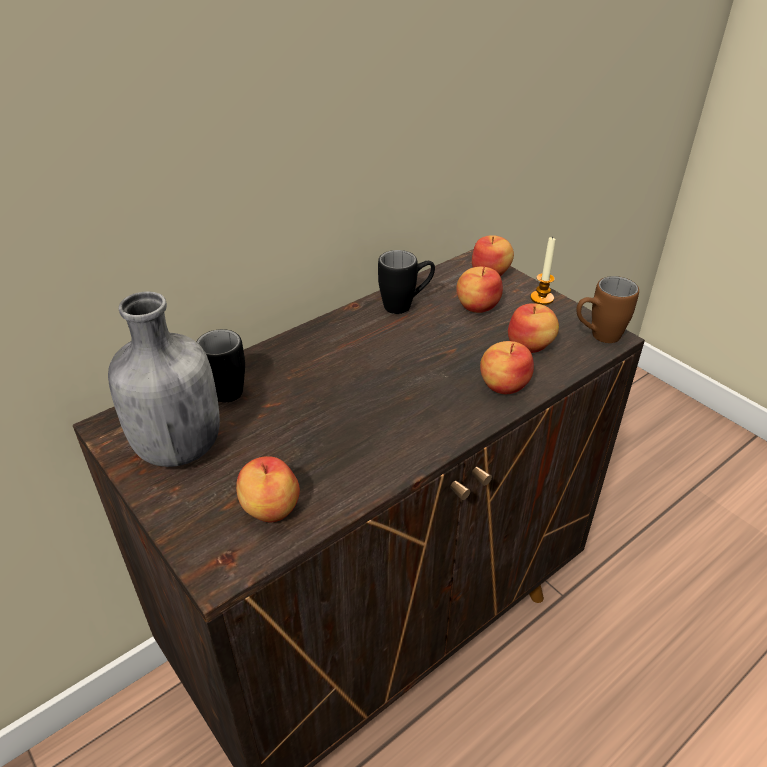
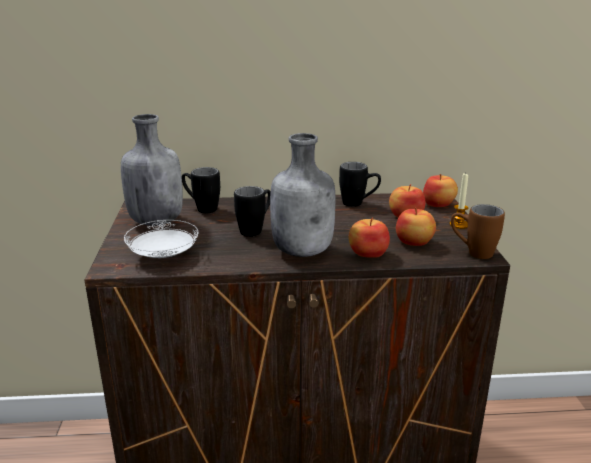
camera: 35 degrees right, 15 degrees down
(269, 509) = (163, 256): apple -> white plate
(335, 402) = (256, 229): none -> black mug
(433, 414) = (303, 251): none -> grey bottle

